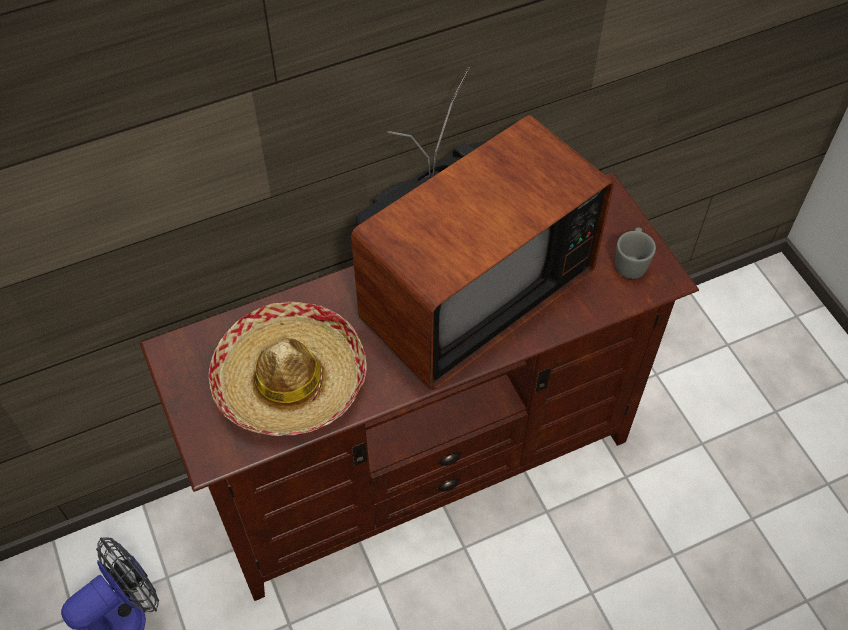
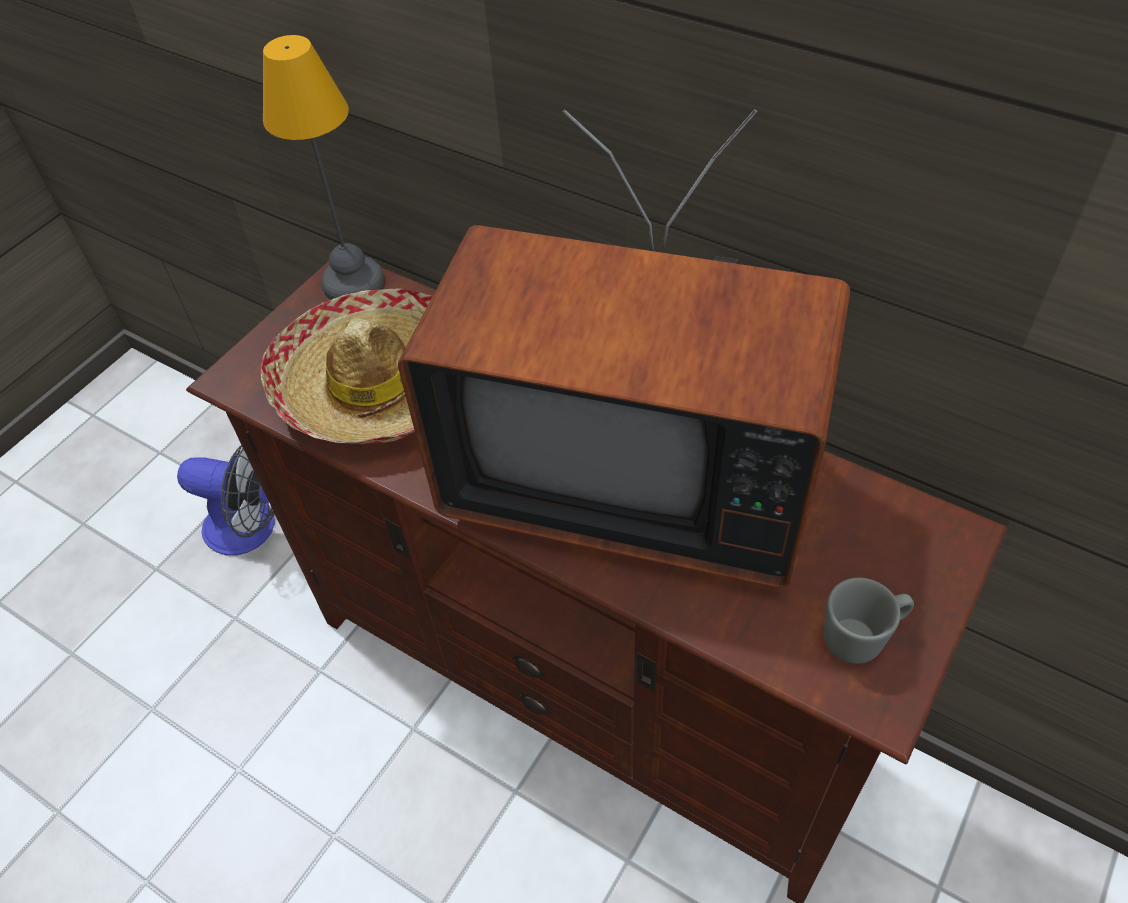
camera: 60 degrees right, 5 degrees down
(182, 350) = (351, 283): none -> table lamp

